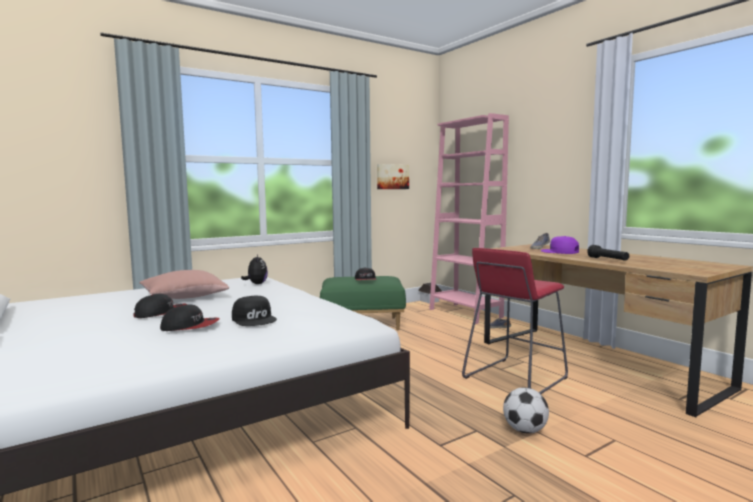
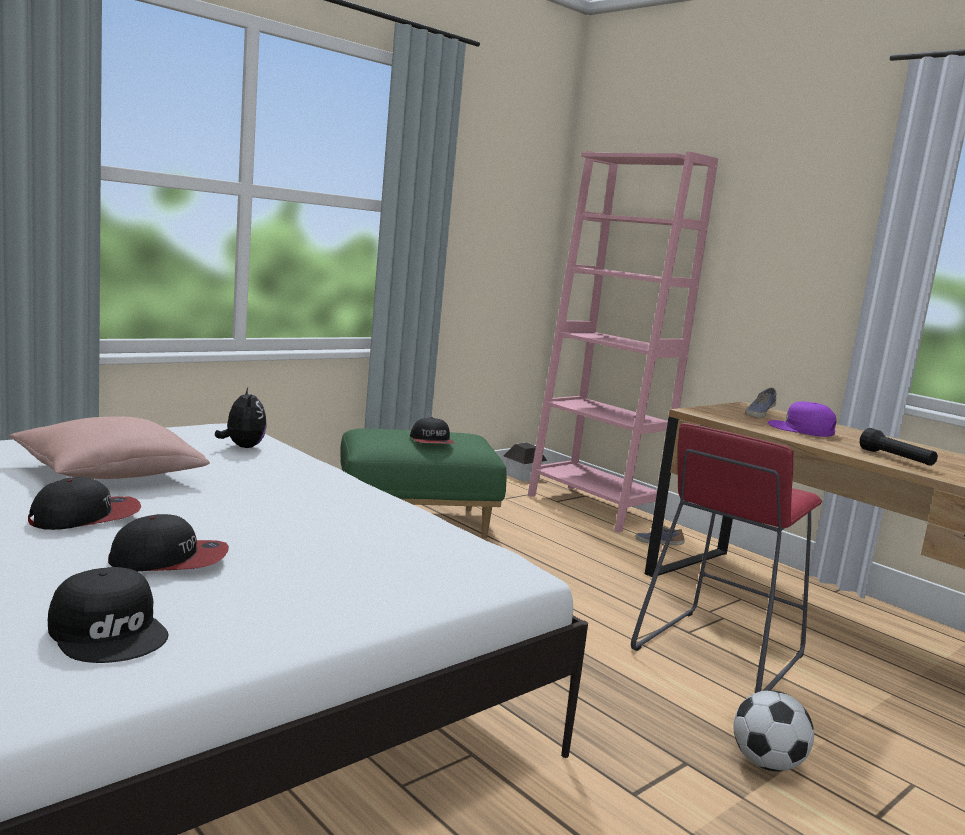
camera: 10 degrees left, 5 degrees up
(255, 319) = (295, 547): black cap -> black cap (110, 631)
(392, 177) = (482, 242): picture -> none

